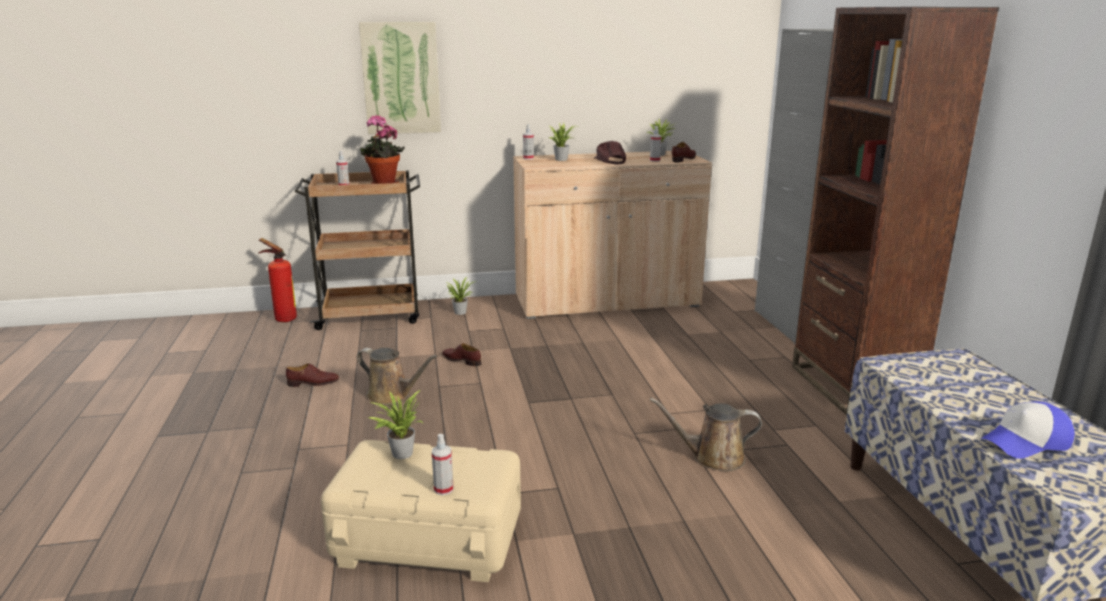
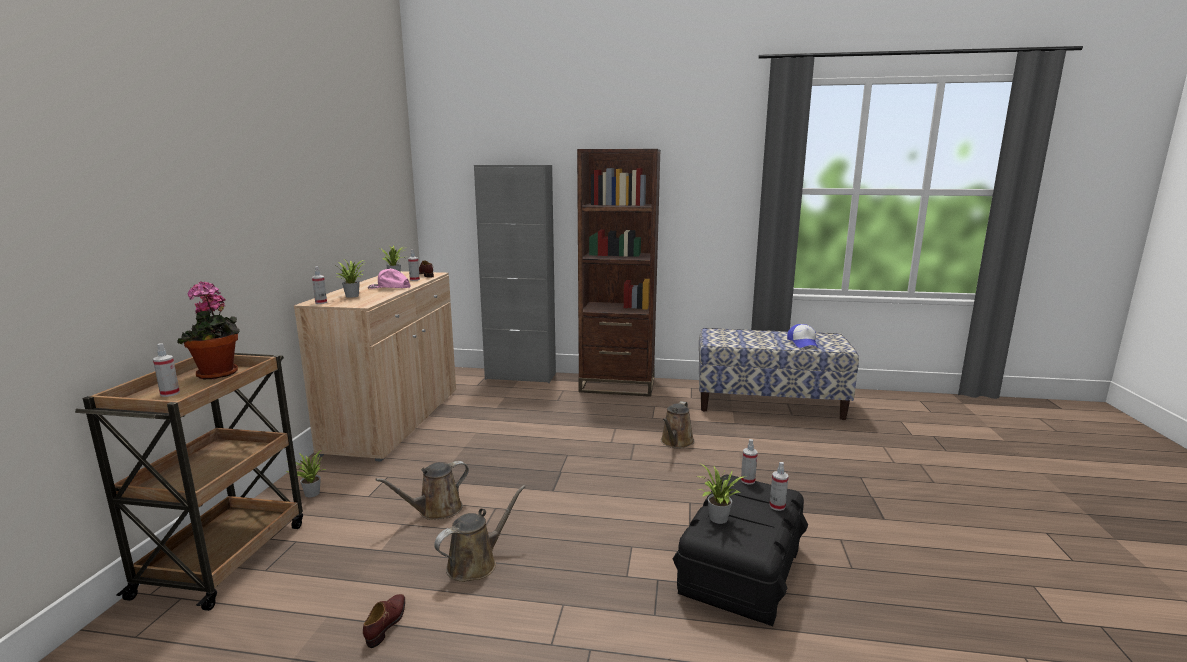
camera: 70 degrees left, 5 degrees down
(283, 319) = (109, 647): fire extinguisher -> none
(401, 78) = (176, 232): picture -> none
(429, 537) = (740, 570): beige storage box -> black storage box
(461, 360) = (436, 510): brown shoe -> brown watering can
(499, 466) = (747, 481): none -> spray bottle
(609, 161) = (389, 287): brown cap -> pink cap

